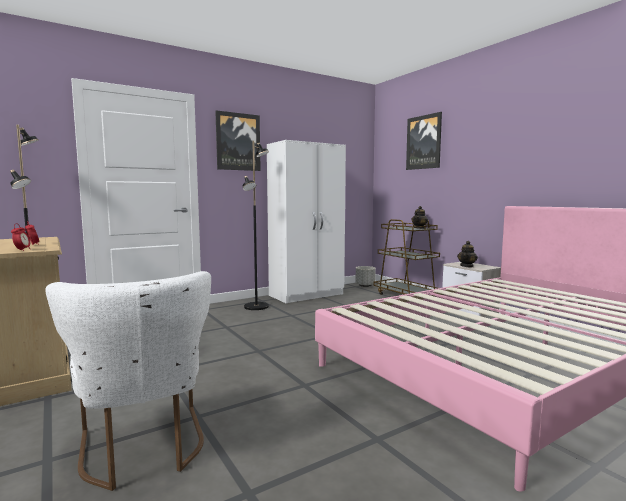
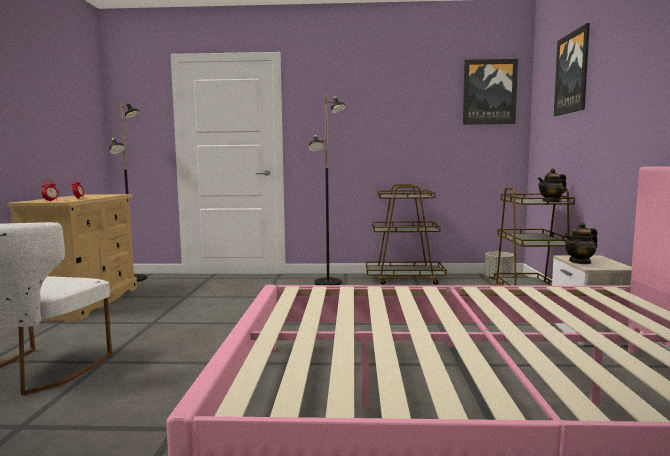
camera: 35 degrees right, 0 degrees up
(238, 142) = (328, 97): picture -> picture (489, 92)
(307, 295) = (404, 279): white wardrobe -> brown cart

